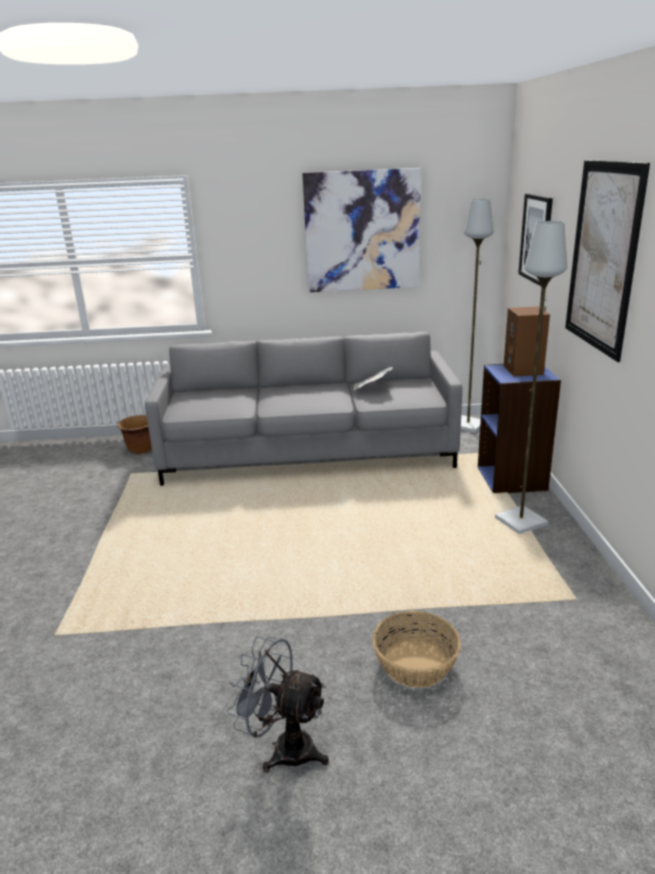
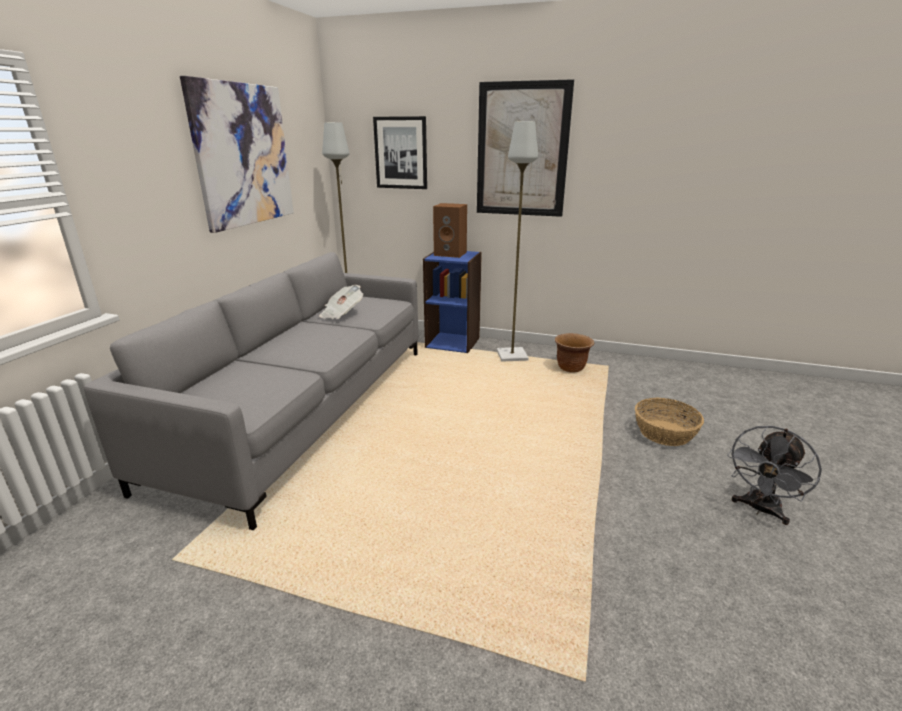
camera: 70 degrees left, 0 degrees up
(141, 449) = (95, 540): brown planter -> brown planter (571, 368)

